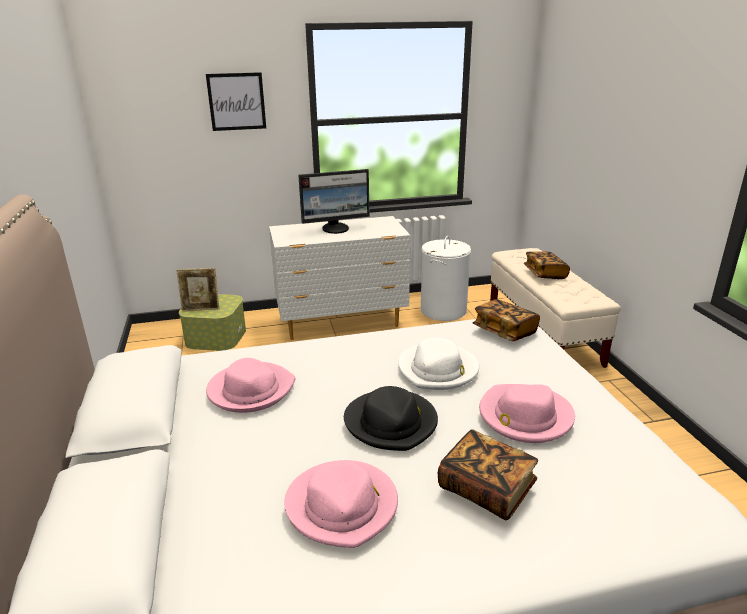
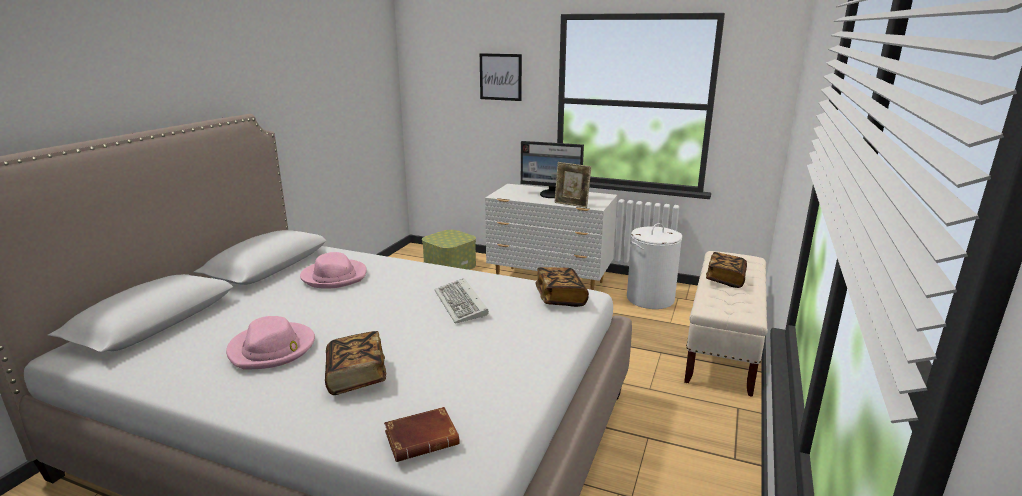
camera: 35 degrees right, 5 degrees down
(201, 309) = (439, 239): picture frame -> picture frame (571, 205)
(391, 423) = (374, 321): black hat -> none
(438, 370) = (462, 304): white hat -> keyboard
(524, 417) = (461, 351): pink hat -> none
(647, 515) = (423, 438): none -> brown book

